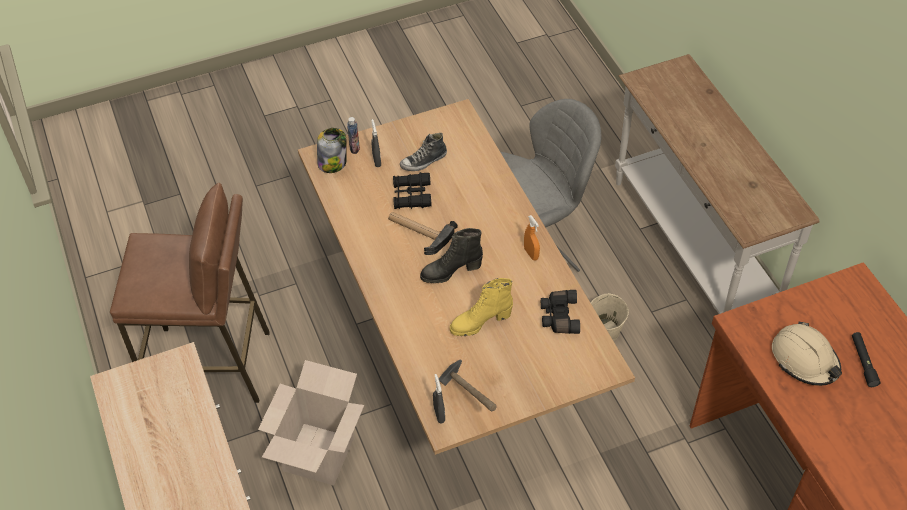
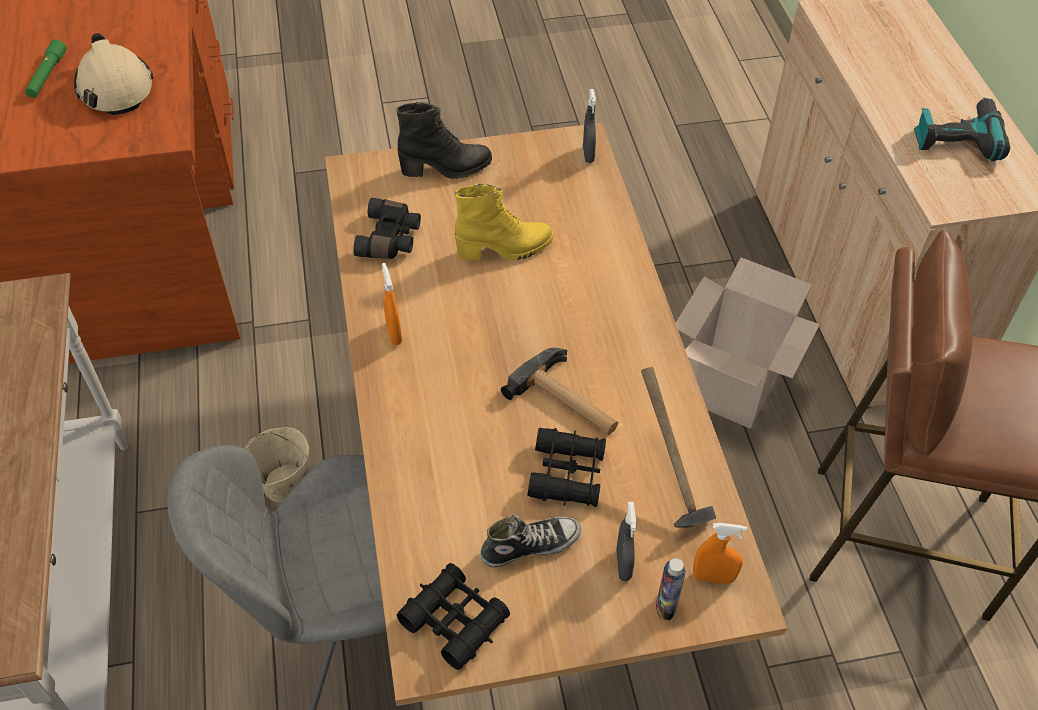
camera: 170 degrees left, 0 degrees up
(158, 426) = (956, 136): none -> power drill
(332, 162) = (713, 577): jar -> orange spray bottle
(451, 128) = (454, 620): none -> black binoculars
(451, 271) = (529, 327): black boot -> black boot (446, 168)
(468, 401) = (547, 162): hammer -> hammer (667, 481)
(863, 362) = (47, 75): black flashlight -> green flashlight

